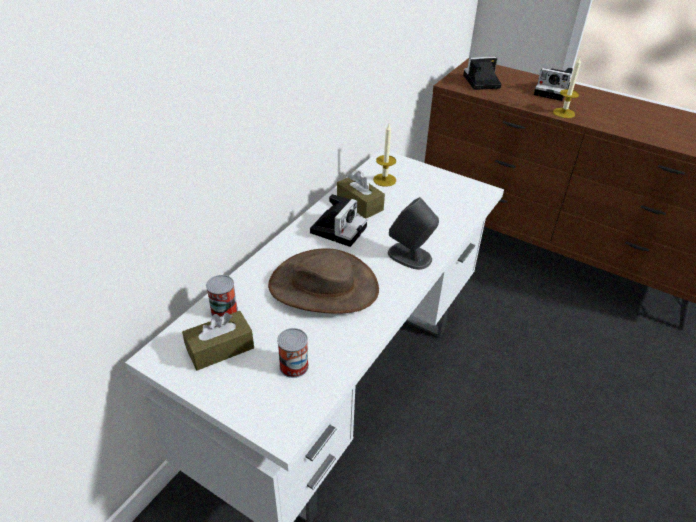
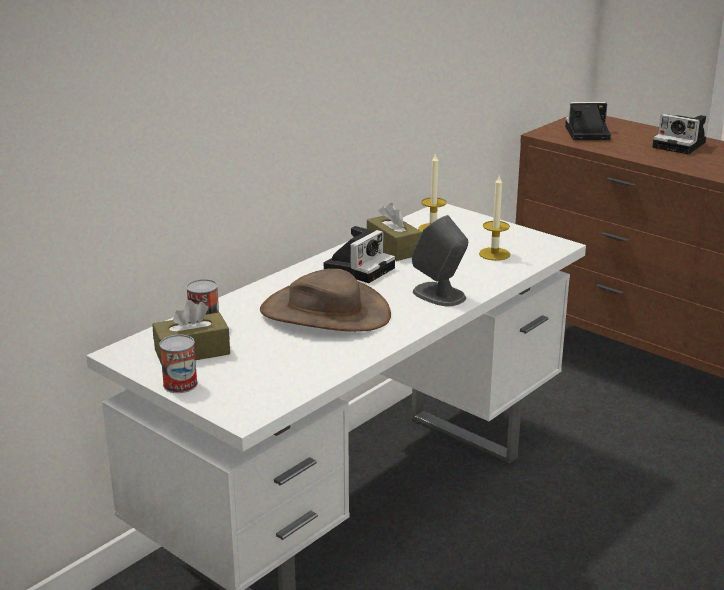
camera: 10 degrees right, 15 degrees down
(294, 366) = (271, 370): can -> can (180, 384)
(564, 113) = (684, 165): candle -> candle (494, 254)

